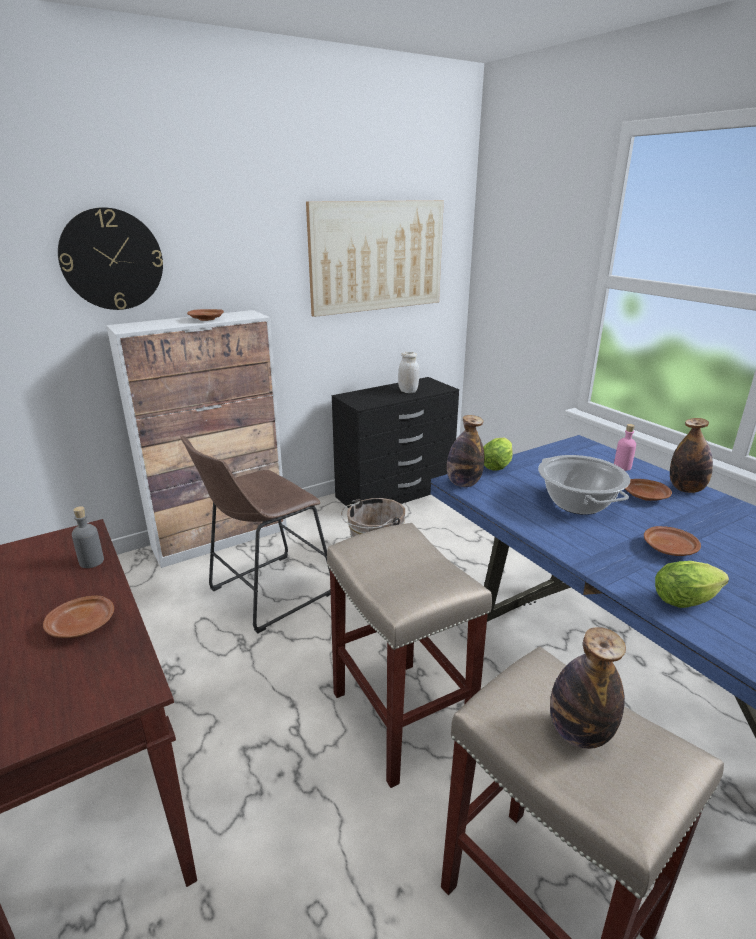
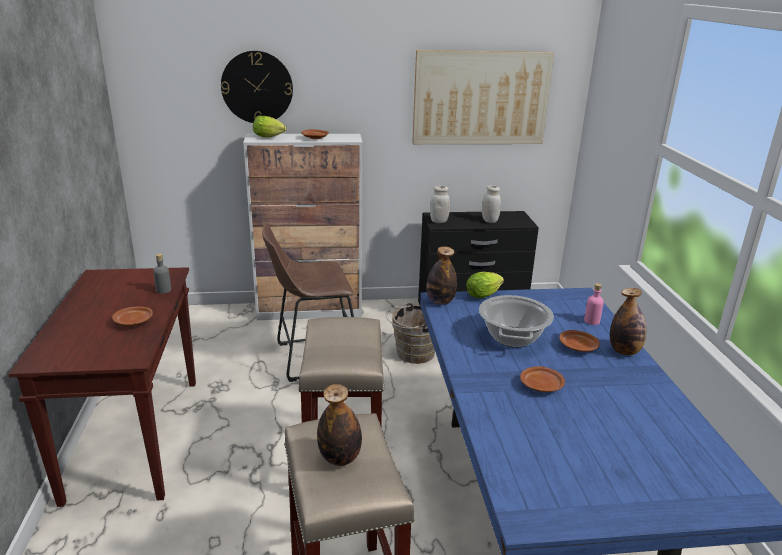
camera: 25 degrees right, 0 degrees up
(358, 401) = (439, 221): none -> white jar
(688, 600) = (506, 418): lettuce -> lettuce (270, 137)

